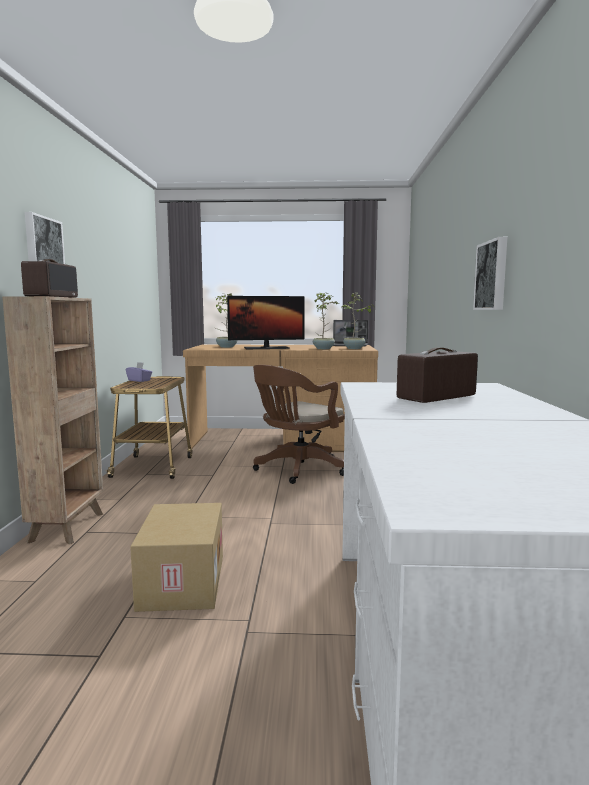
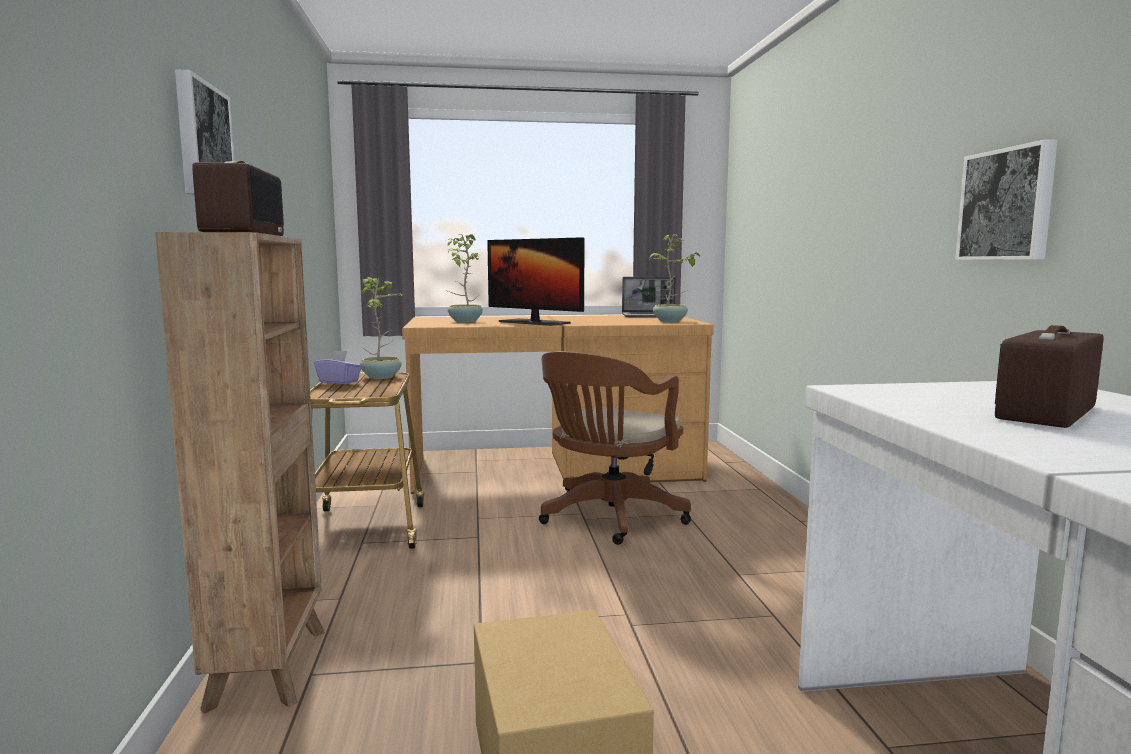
camera: 10 degrees left, 0 degrees up
(266, 348) = (534, 322): monitor -> monitor turned 60 degrees clockwise
(324, 348) = (625, 322): potted plant -> potted plant (382, 377)

